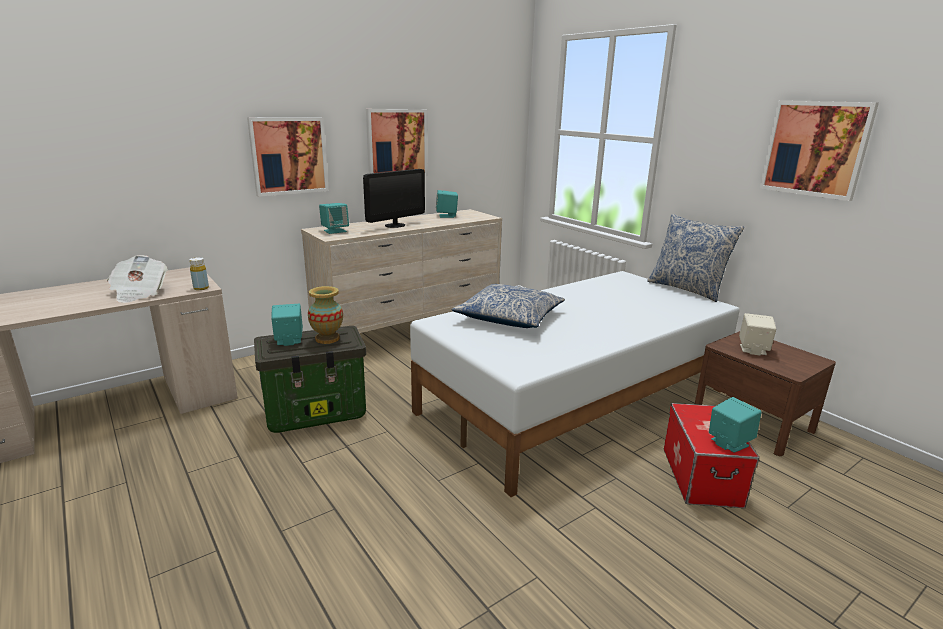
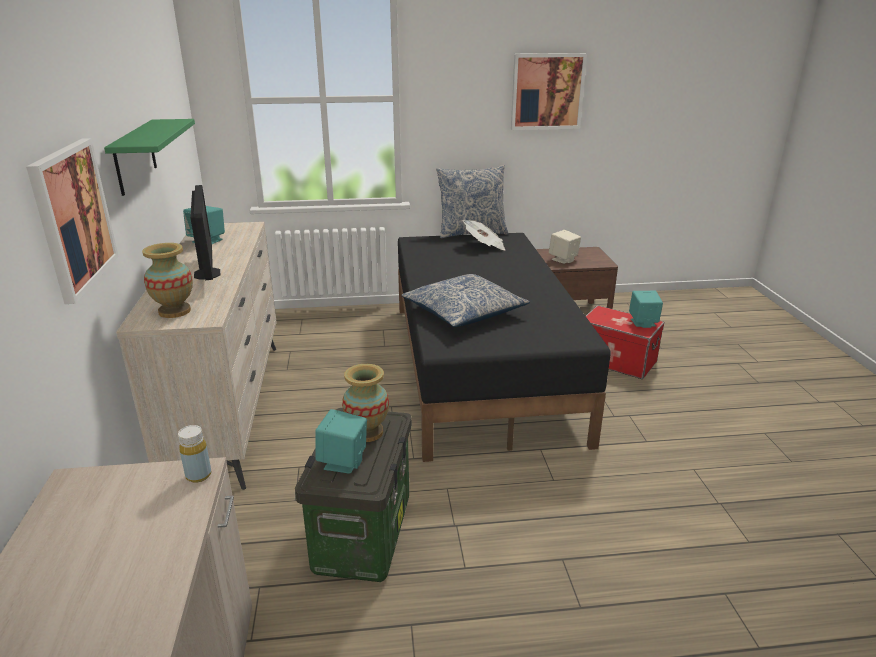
camera: 60 degrees left, 5 degrees up
(139, 293) = (144, 545): newspaper -> newspaper (484, 246)
(335, 231) = (174, 311): turquoise speaker -> vase
(397, 143) = (135, 156): picture -> green shelf
(576, 401) = (482, 367): white bed -> black bed

